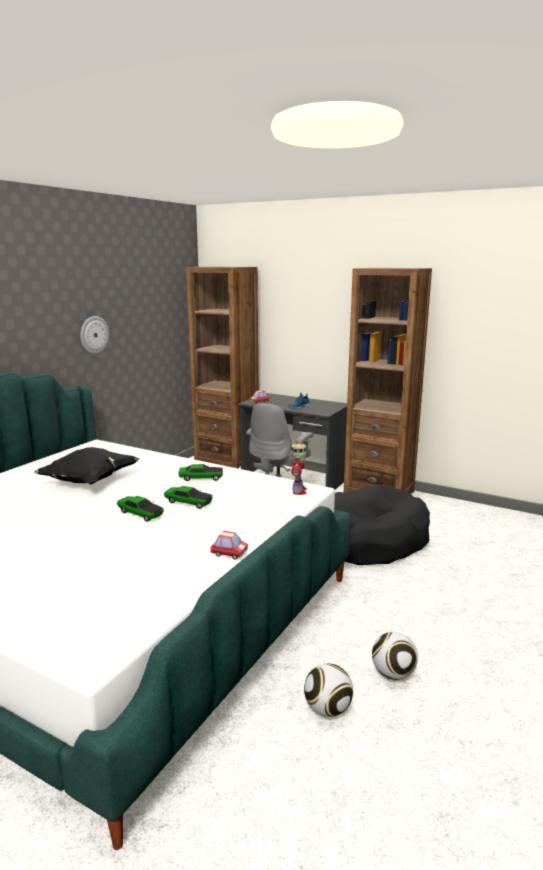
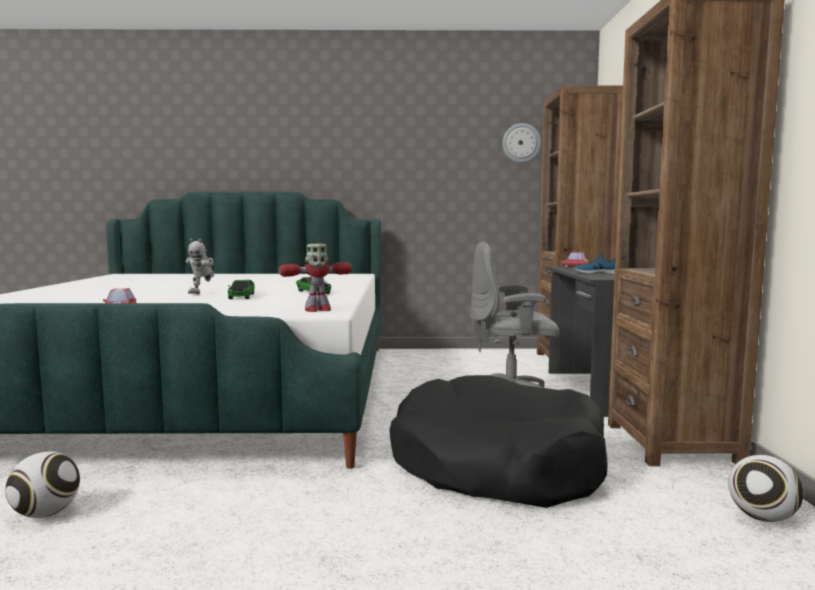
camera: 60 degrees right, 10 degrees down
(89, 481) = (266, 281): black pillow -> none
(94, 335) = (409, 173): wall clock -> wall clock (521, 143)
(140, 513) = (203, 293): toy car -> toy robot
(393, 674) = (127, 542): football -> football (762, 518)

